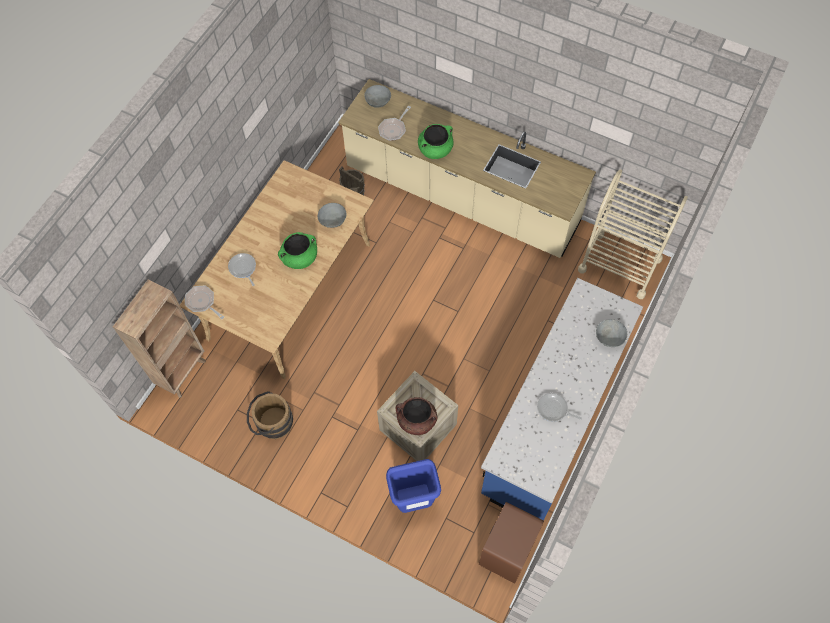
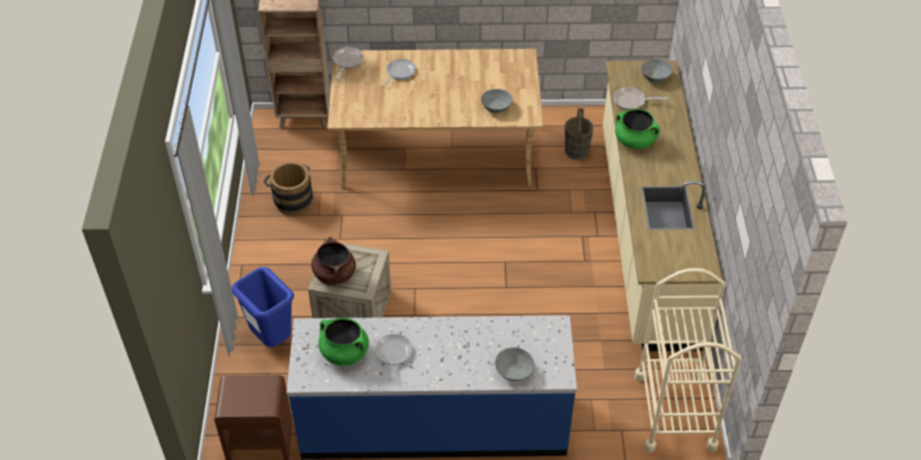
camera: 60 degrees right, 15 degrees down
(300, 258) = (437, 103): green cooking pot -> green cooking pot (344, 353)

